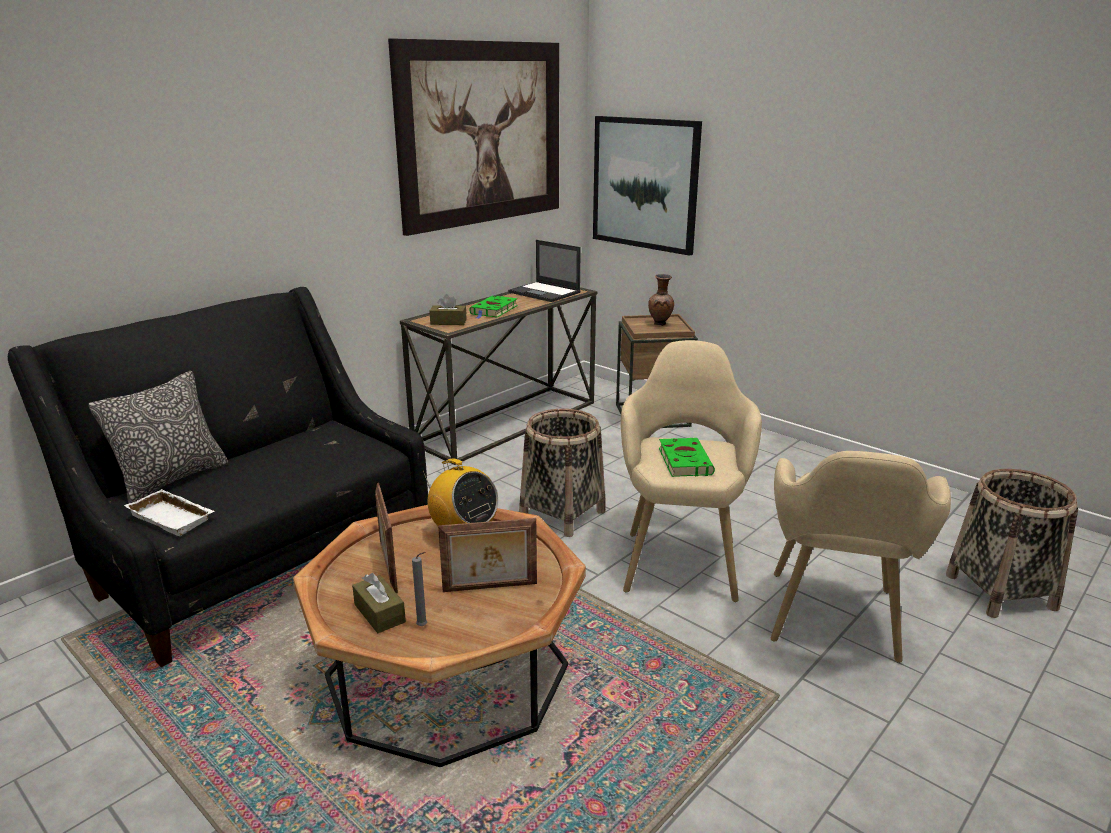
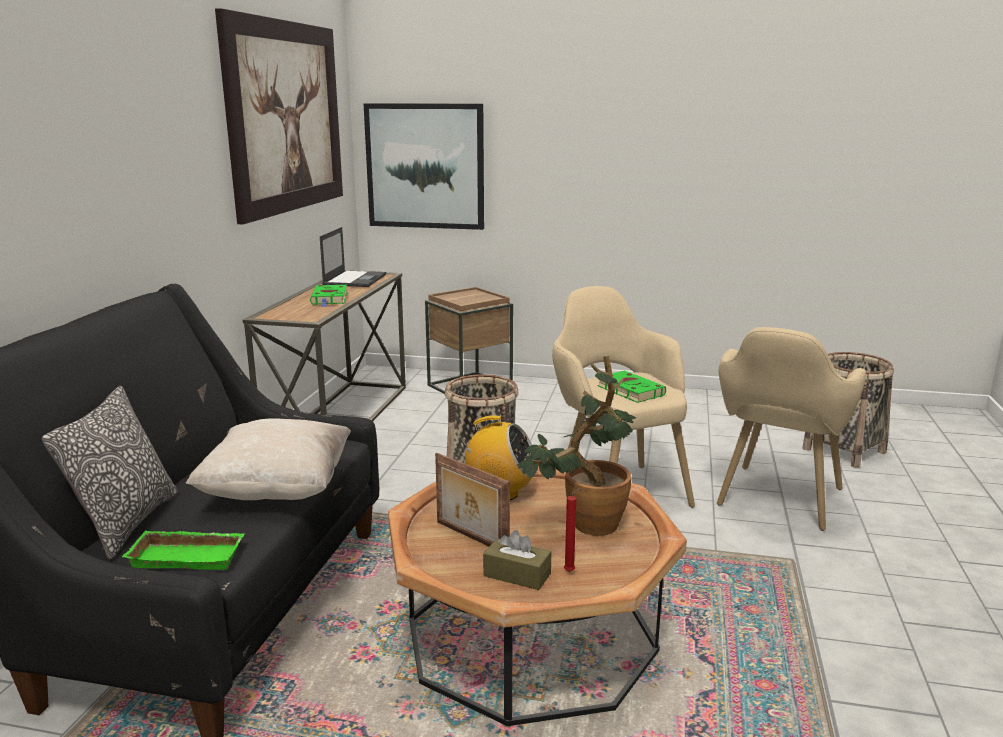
camera: 30 degrees left, 5 degrees down
(174, 517) = (189, 555): white tray -> green tray
(288, 481) = (277, 491): none -> beige pillow
(423, 626) = (571, 571): grey candle -> red candle
(448, 322) = (300, 313): brown tissue box -> none
(490, 588) = (584, 526): picture frame -> potted plant
(545, 292) = (355, 279): laptop -> laptop turned 90 degrees counterclockwise
(660, 324) = (470, 296): brown vase -> none
(833, 629) = (776, 504): beige armchair -> beige armchair turned 45 degrees clockwise

